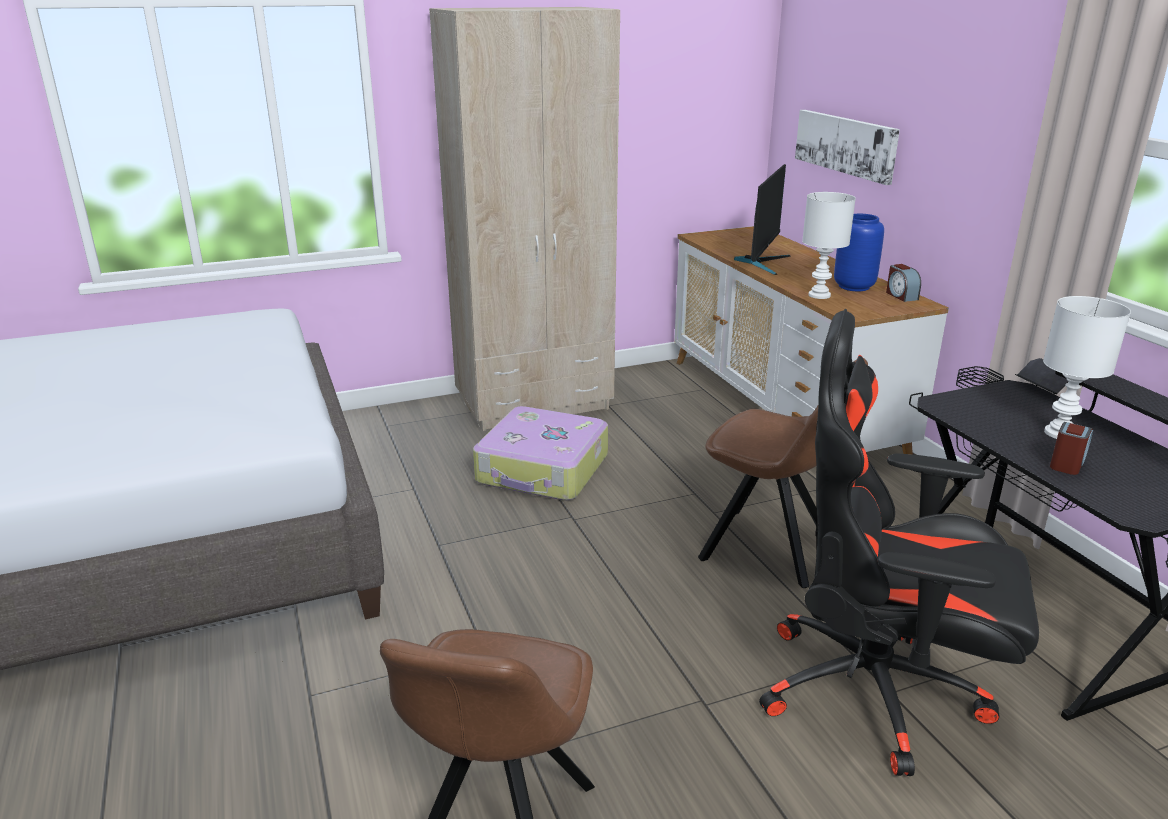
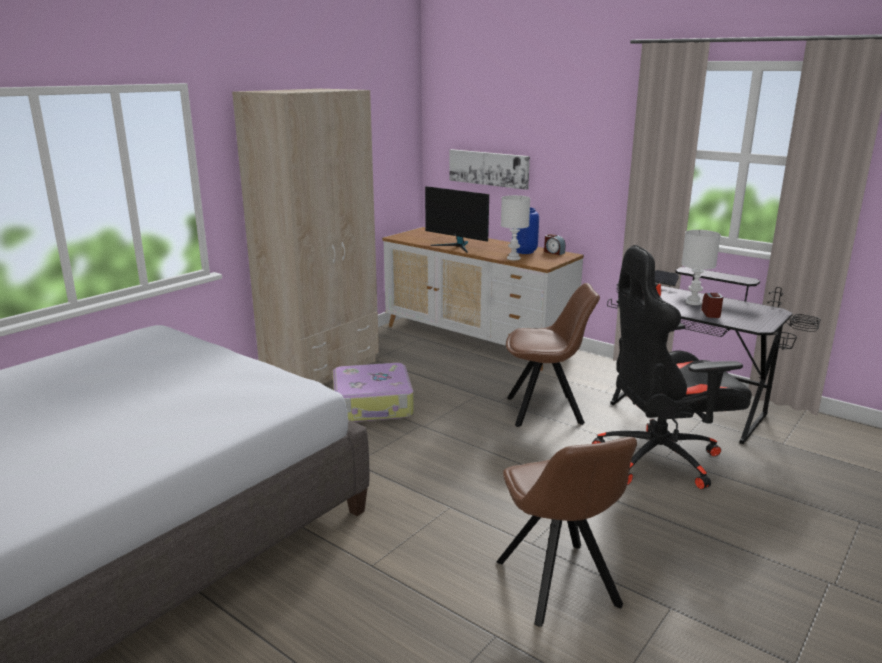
camera: 30 degrees left, 5 degrees down
(762, 262) = (457, 246): monitor -> monitor turned 135 degrees clockwise

